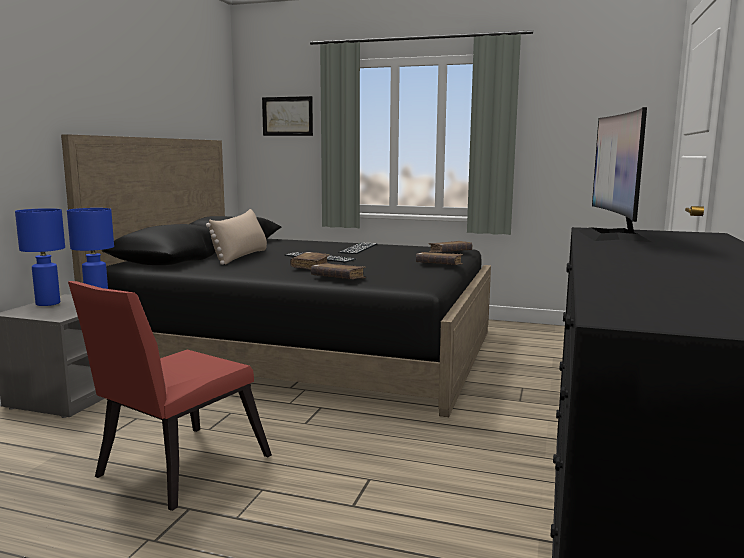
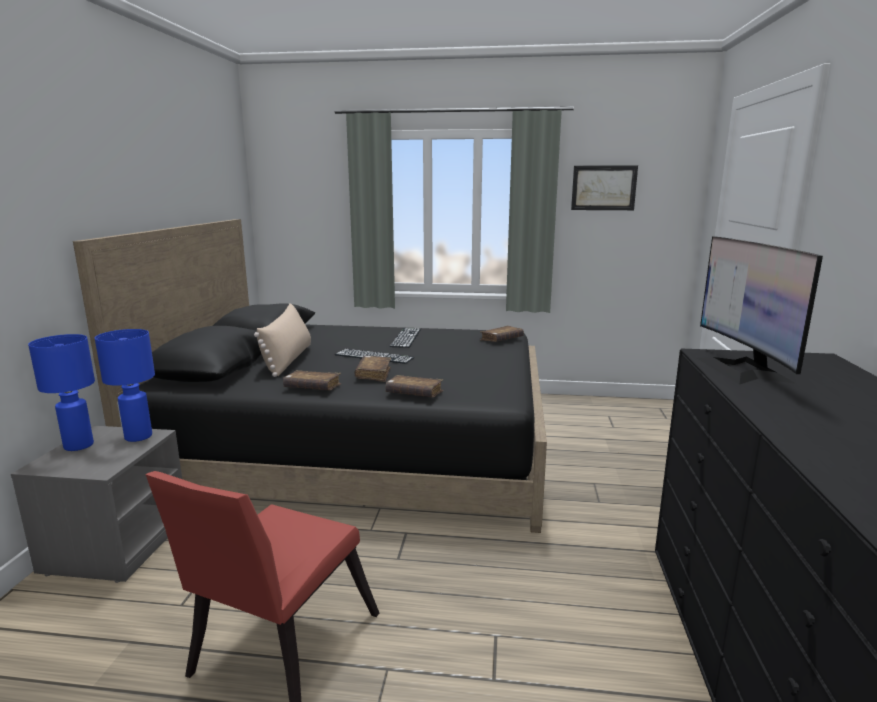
camera: 10 degrees left, 5 degrees up
(287, 116) = (310, 190): picture -> picture (603, 188)
(439, 265) = (503, 362): brown book -> brown book (312, 388)

